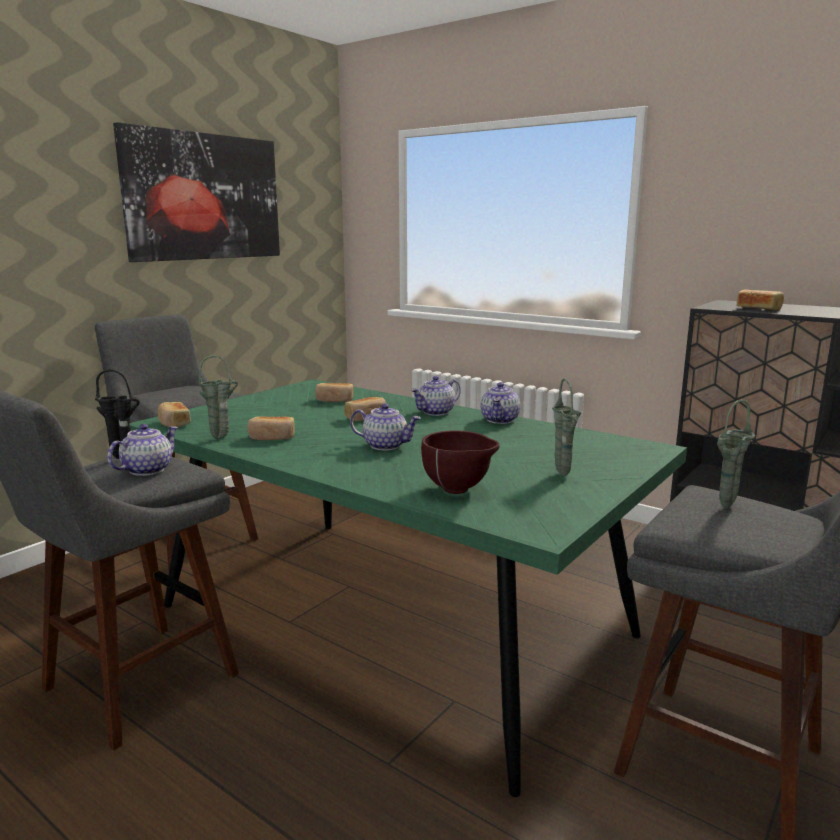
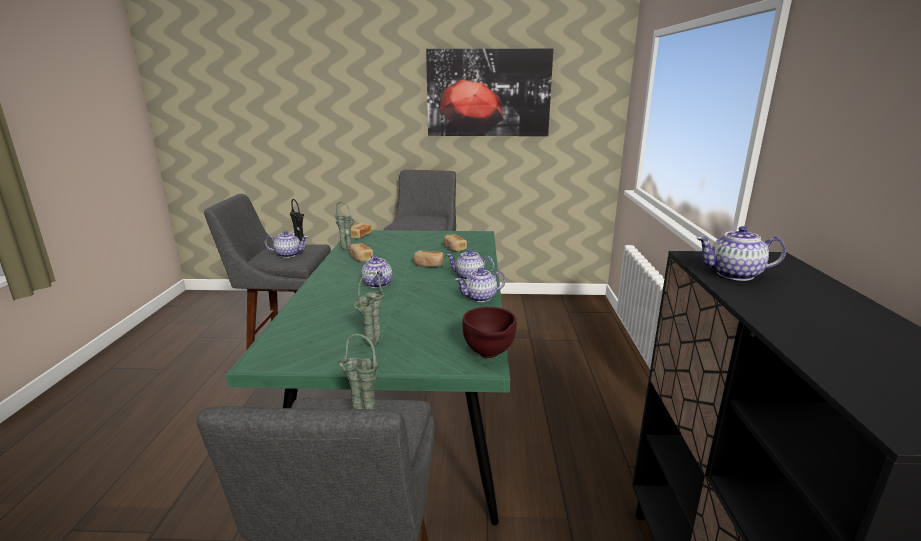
camera: 55 degrees right, 5 degrees up
(459, 490) = (313, 322): brown bowl -> brown bowl (489, 355)
(758, 309) = (734, 274): bread -> teapot

